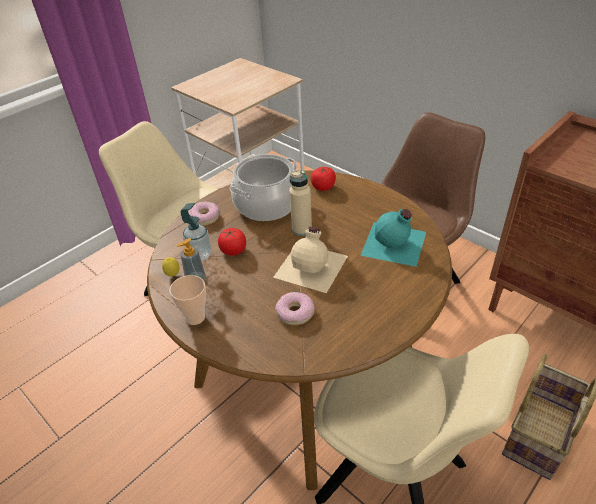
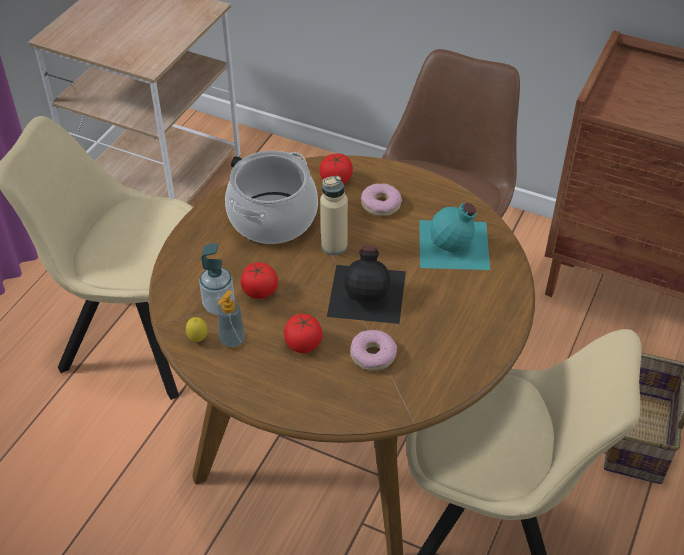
camera: 20 degrees left, 5 degrees up
(195, 317) = (255, 386): cup -> none
(204, 217) = (197, 252): donut -> donut (380, 205)
(246, 293) = (303, 343): none -> tomato
(312, 266) = (368, 292): beige bottle -> black bottle

